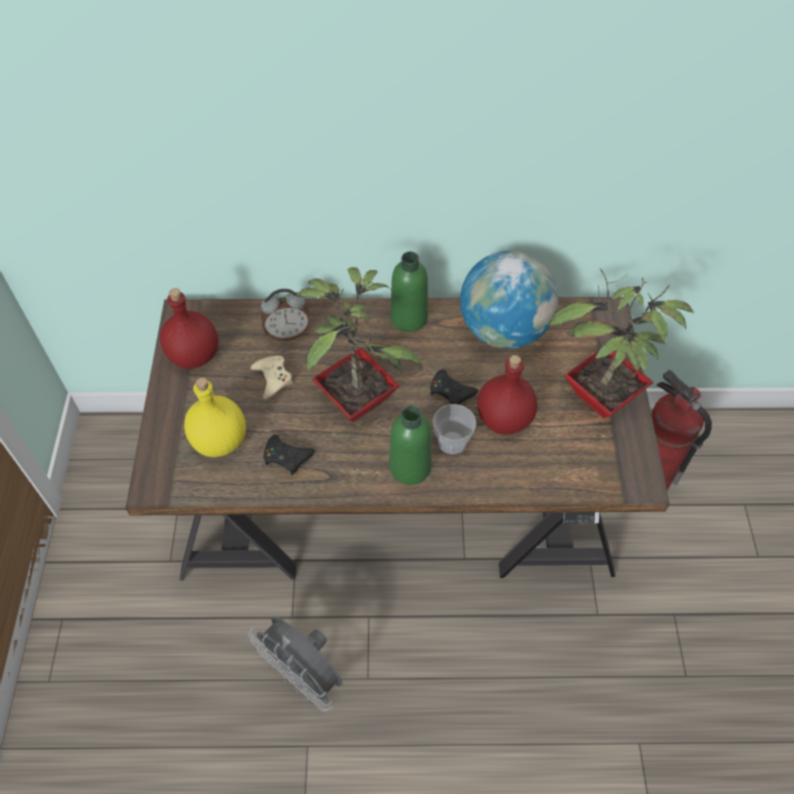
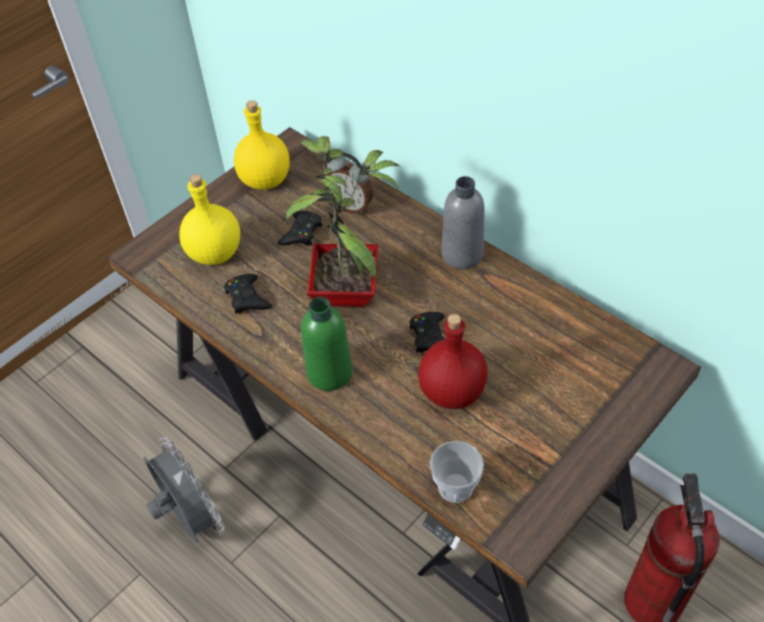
camera: 45 degrees right, 5 degrees down
(195, 355) = (266, 180): red bottle -> yellow bottle
(272, 378) = (301, 233): beige game controller -> black game controller
(304, 675) = (190, 519): grey fan -> grey fan turned 150 degrees clockwise
(409, 318) = (462, 254): green bottle -> grey bottle
(452, 442) = (386, 378): cup -> cup (455, 487)
(503, 330) = (537, 317): globe -> none
(599, 399) = (562, 438): potted plant -> none

